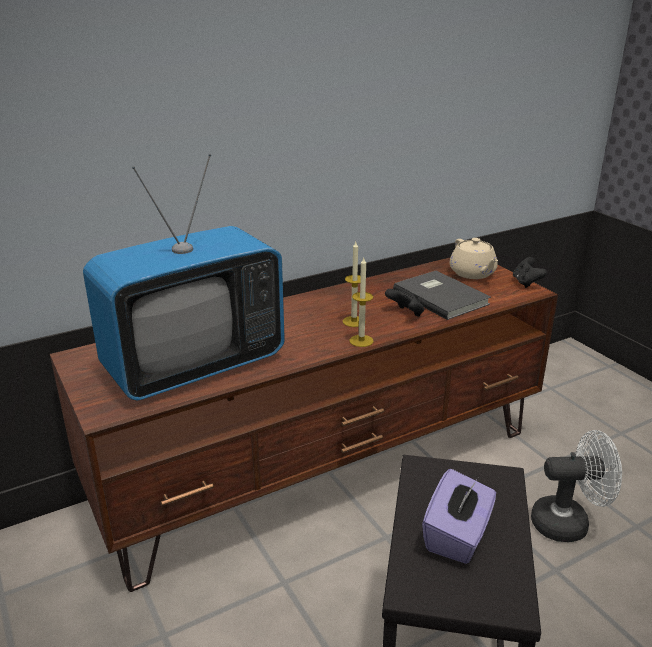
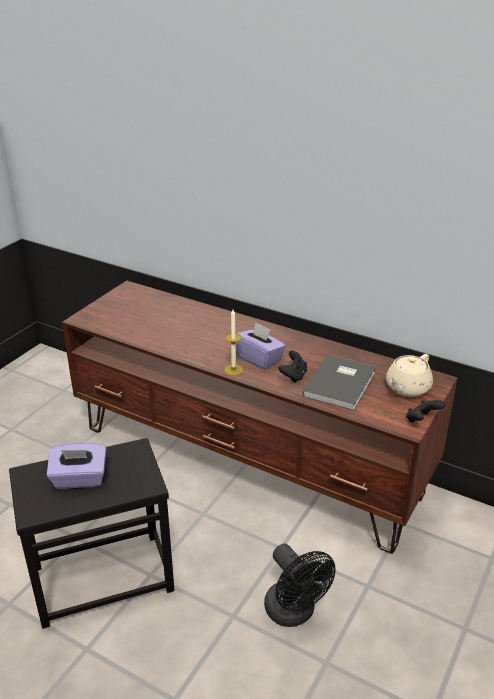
camera: 60 degrees right, 5 degrees up
(194, 366) = (149, 324): television -> none
(354, 321) = (259, 358): candle -> purple tissue box
(568, 523) = (294, 613): white fan -> black fan

